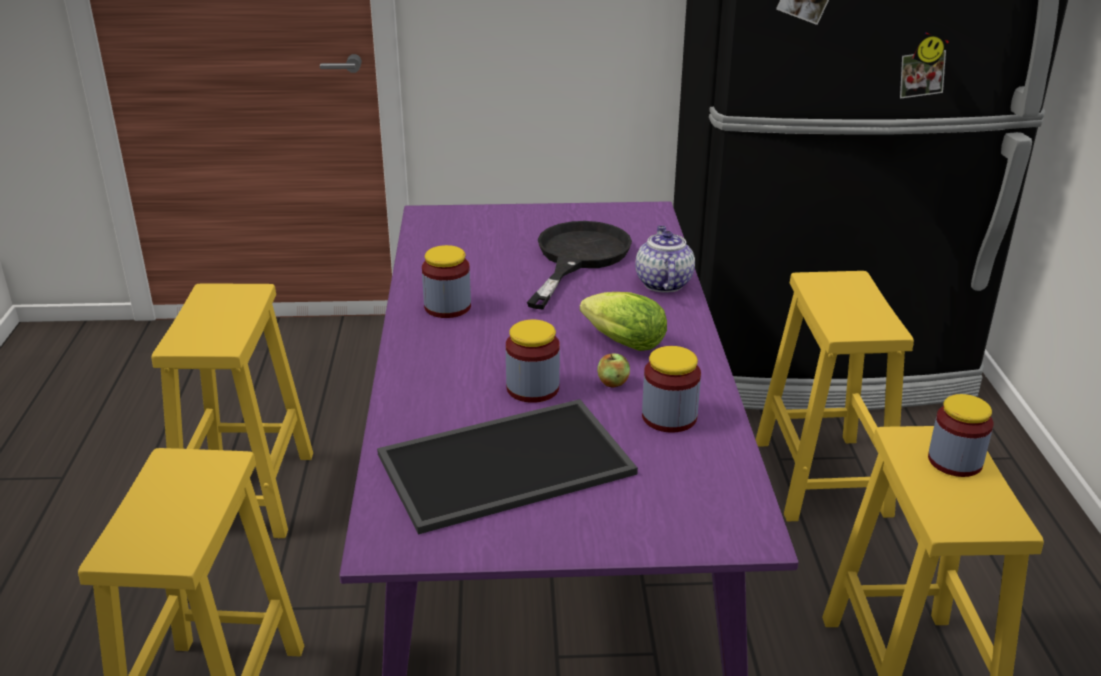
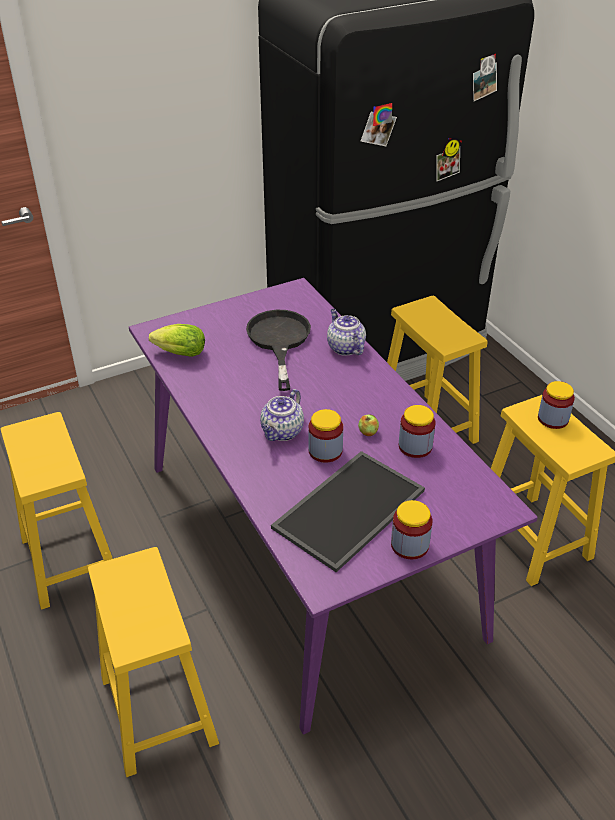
camera: 25 degrees left, 10 degrees up
(447, 307) = (226, 405): jar -> jar (409, 545)
(493, 353) = (282, 432): none -> teapot
(619, 342) = (351, 401): lettuce -> lettuce (177, 353)

